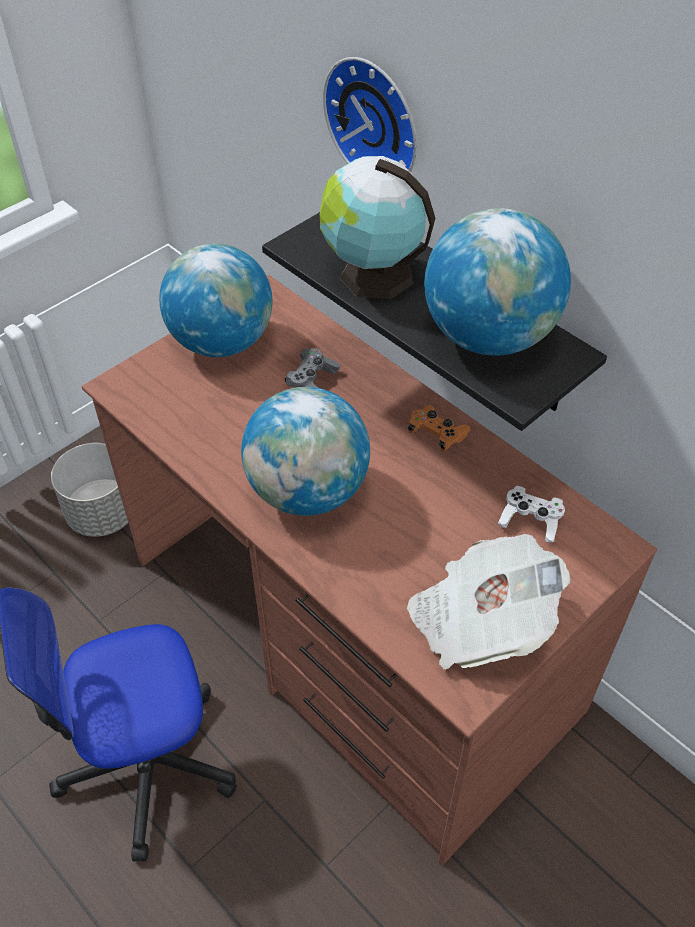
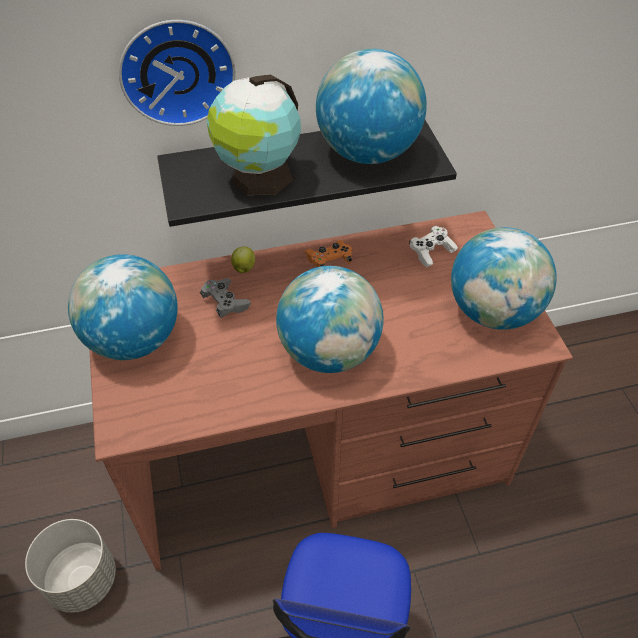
camera: 60 degrees left, 0 degrees up
(370, 372) = (244, 267): none -> apple
(480, 621) = (493, 311): newspaper -> globe

